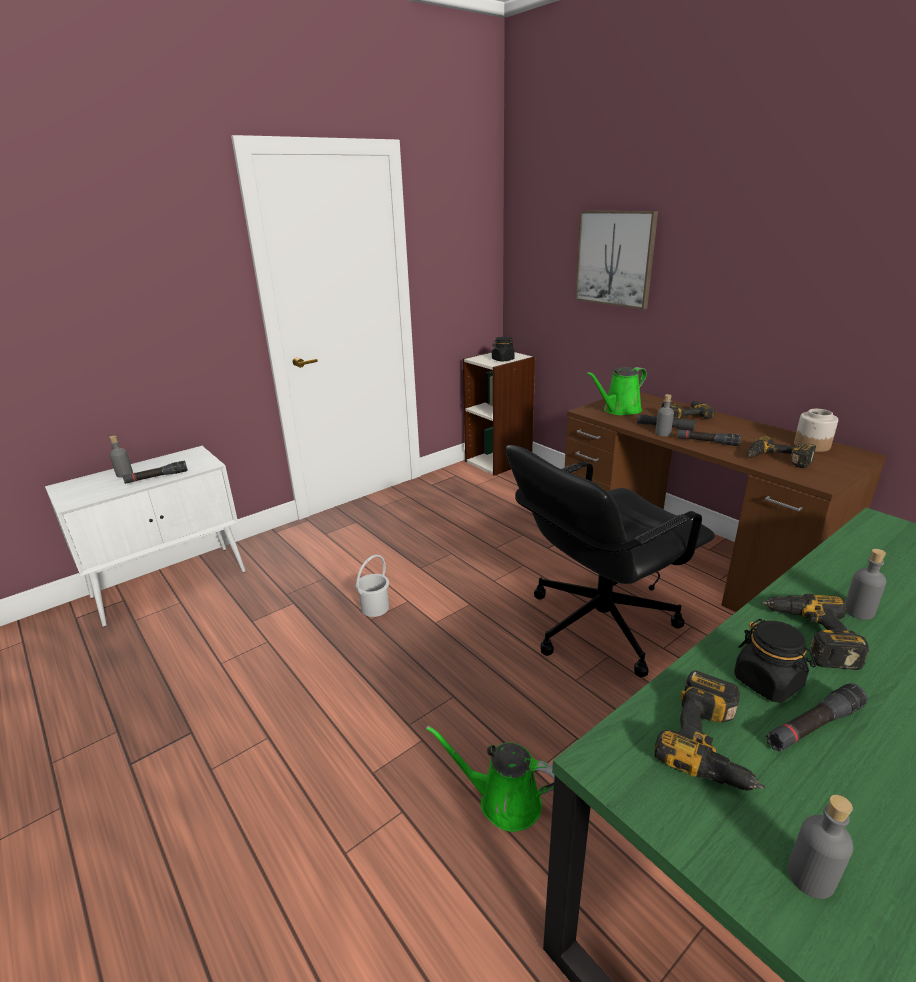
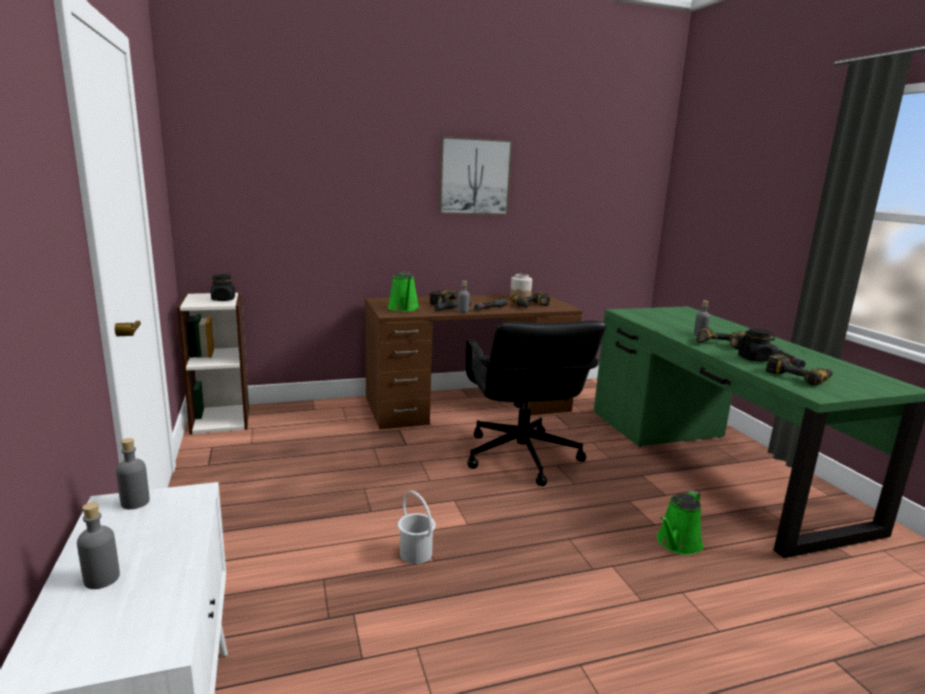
camera: 70 degrees left, 10 degrees down
(156, 477) = (178, 542): black flashlight -> none
(615, 258) = (330, 187): picture -> picture (474, 177)
(810, 877) = (866, 382): grey bottle -> grey bottle (135, 502)

